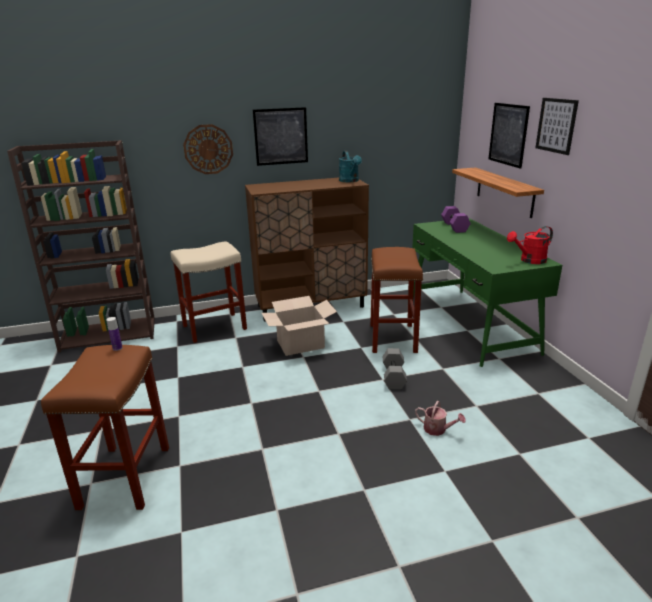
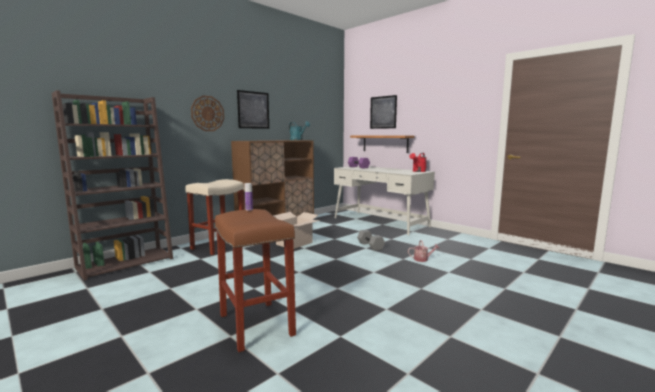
camera: 30 degrees left, 15 degrees down
(392, 338) = (346, 232): brown stool -> none
(469, 324) = (380, 222): green desk -> white desk
(556, 125) = (417, 101): picture -> none

